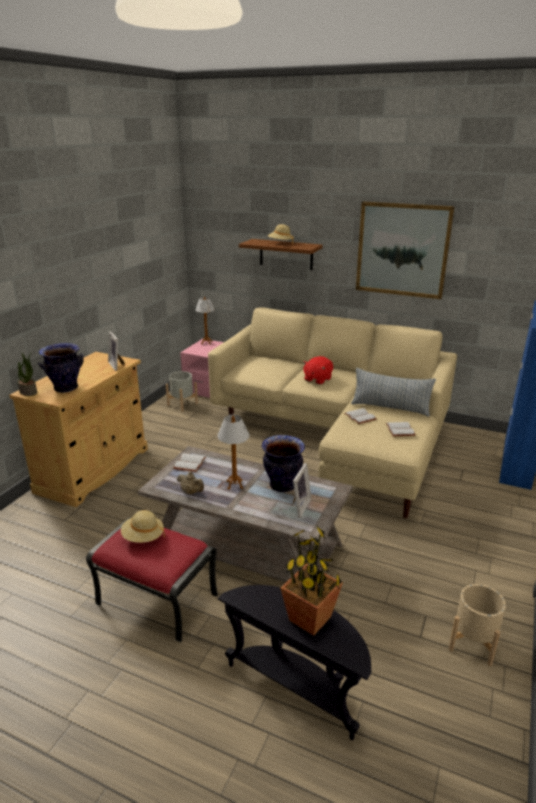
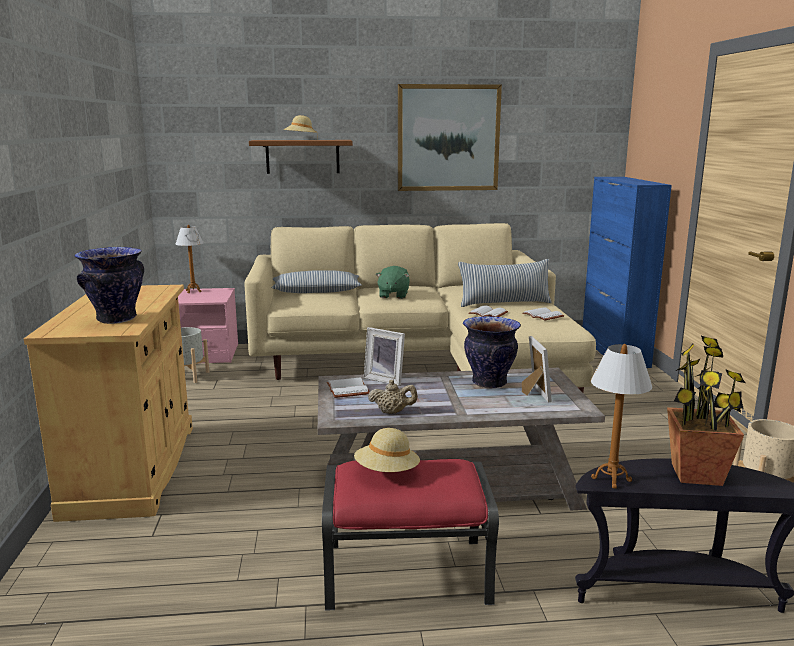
camera: 30 degrees left, 10 degrees down
(29, 392) = (56, 330): potted plant -> none
(117, 365) = (158, 292): picture frame -> picture frame (386, 379)
(234, 485) = (434, 394): table lamp -> table lamp (611, 479)
(271, 363) = (317, 291): none -> pillow
(317, 379) = (393, 295): red plush toy -> green plush toy

